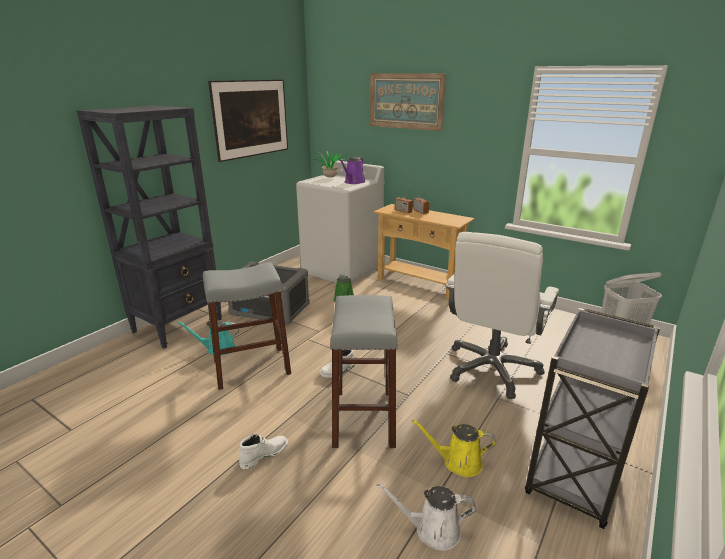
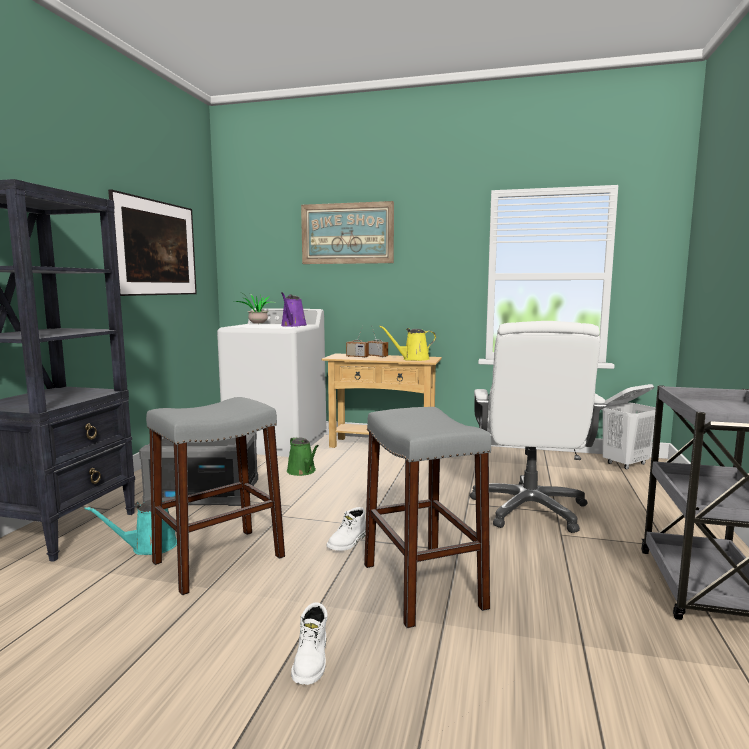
camera: 20 degrees left, 15 degrees down
(264, 454) = (312, 661): white boot -> white boot turned 150 degrees clockwise
(433, 530) = (614, 690): white watering can -> none
(458, 462) = (576, 606): yellow watering can -> yellow watering can (413, 359)

